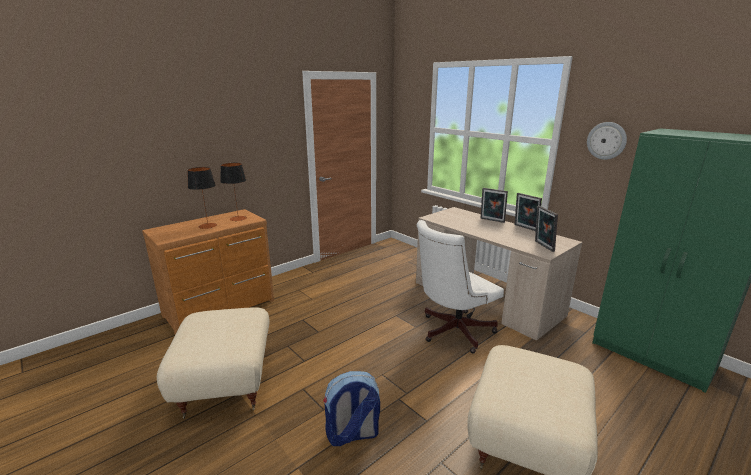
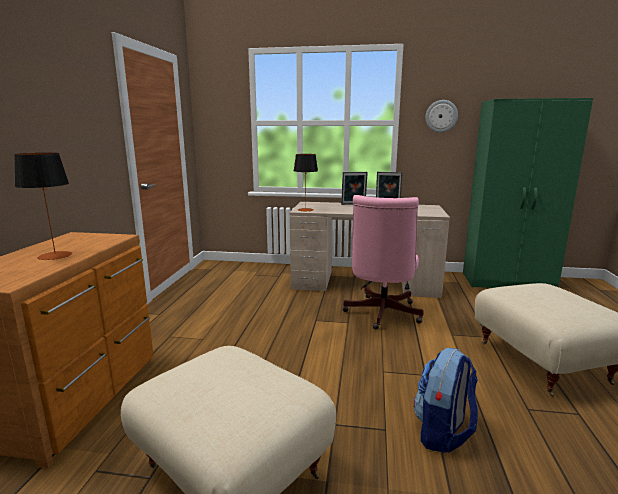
camera: 40 degrees left, 5 degrees down
(238, 218) = (89, 240): table lamp -> table lamp (305, 210)
(452, 332) = (381, 314): white office chair -> pink office chair
(542, 246) = (426, 211): picture frame -> none

